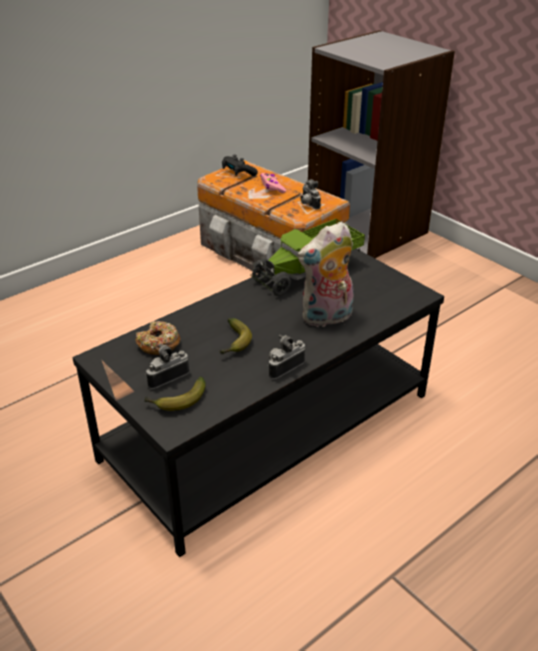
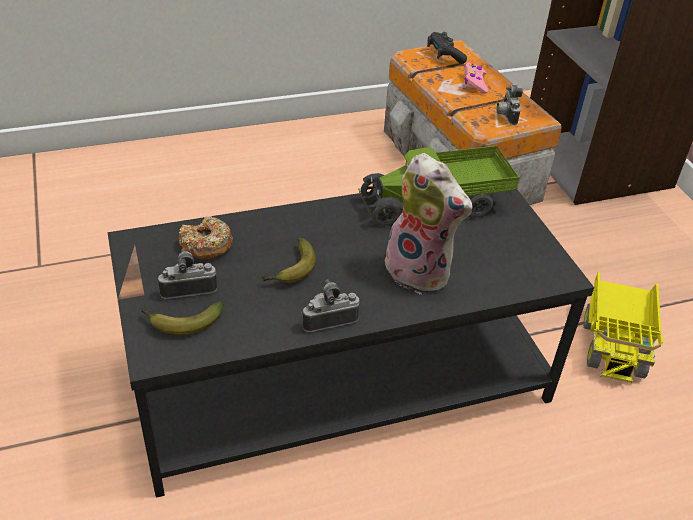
camera: 20 degrees right, 5 degrees up
(327, 318) = (421, 272): plush toy -> plush toy turned 135 degrees counterclockwise
(445, 346) = (615, 344): none -> toy truck

